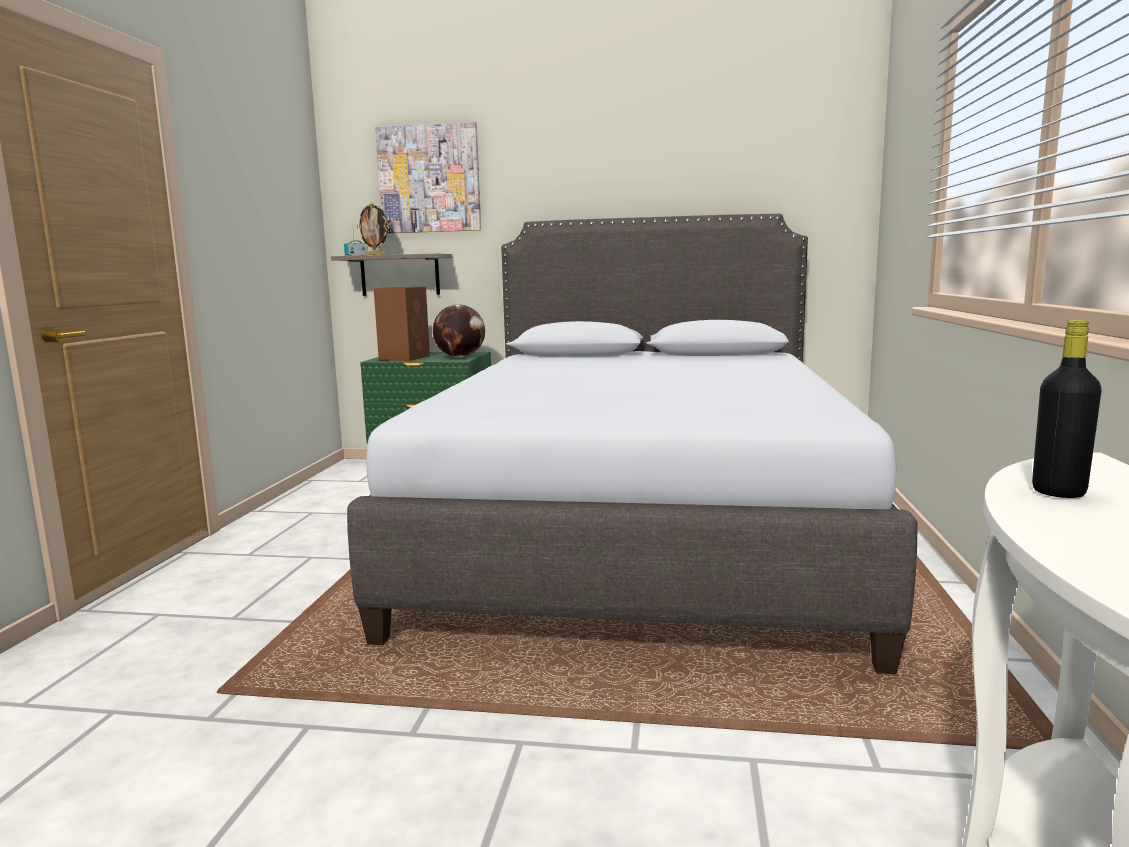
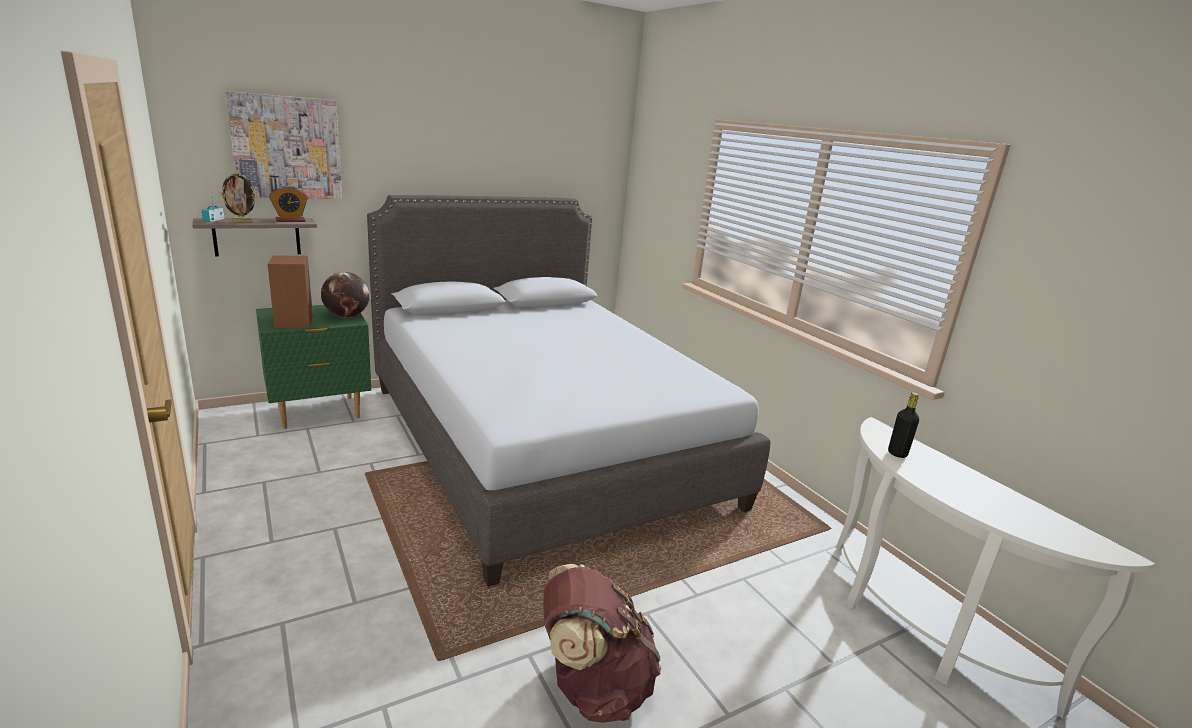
camera: 40 degrees left, 10 degrees up
(324, 793) = (593, 686): none -> brown backpack
(423, 253) = (290, 220): none -> alarm clock

